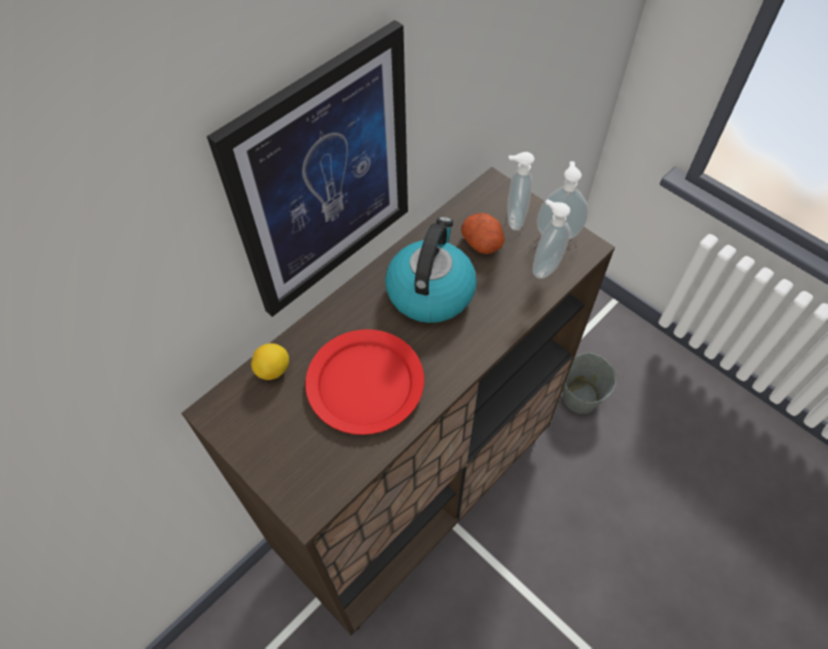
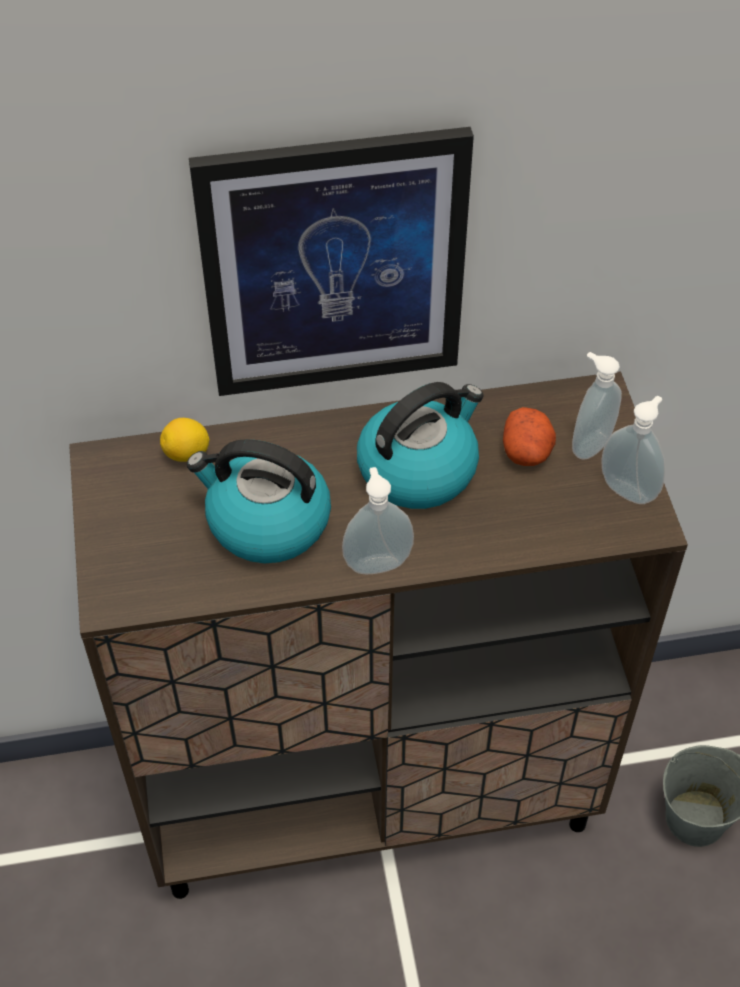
camera: 35 degrees right, 5 degrees down
(366, 384) = (266, 522): red plate -> kettle
(544, 267) = (576, 517): soap dispenser -> soap dispenser (377, 562)

